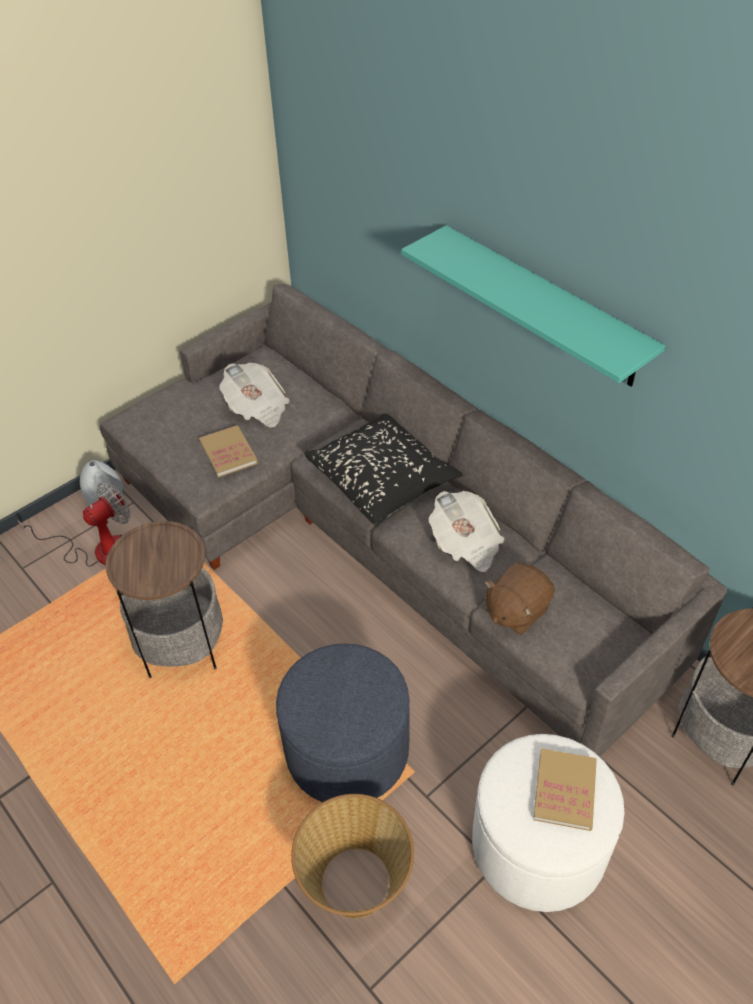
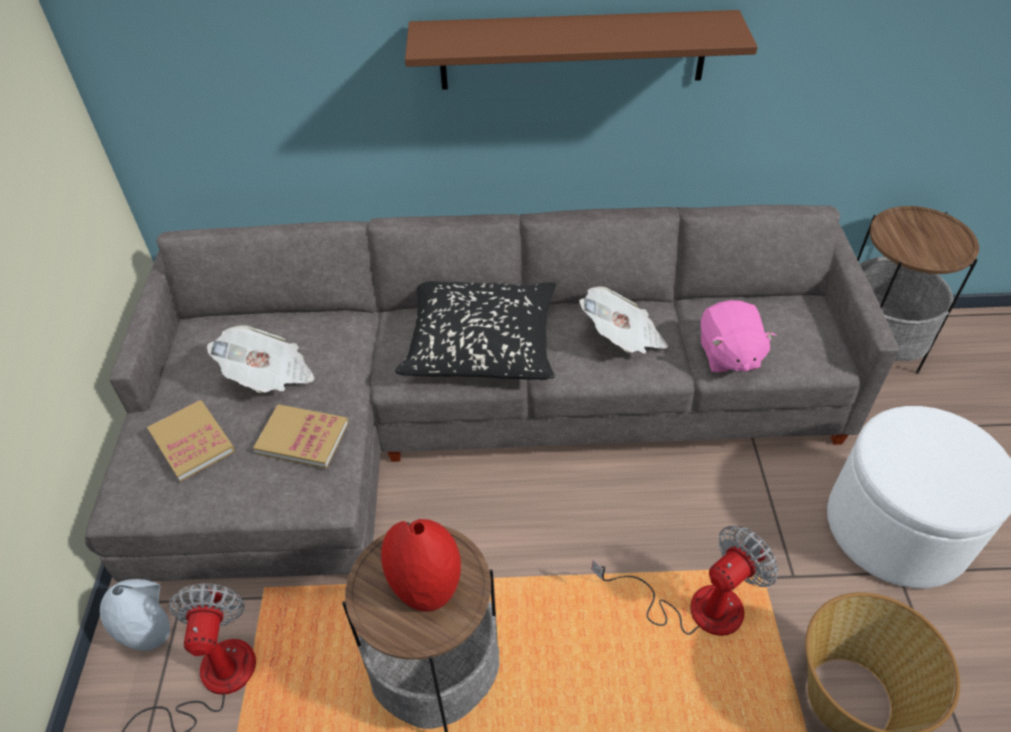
camera: 50 degrees left, 0 degrees up
(156, 562) = (427, 589): none -> red vase
(347, 749) = (695, 606): blue ottoman -> fan
(516, 611) = (728, 355): brown plush toy -> pink plush toy
(544, 306) = (572, 50): turquoise shelf -> brown shelf
(565, 790) = (939, 447): book -> book (192, 442)

